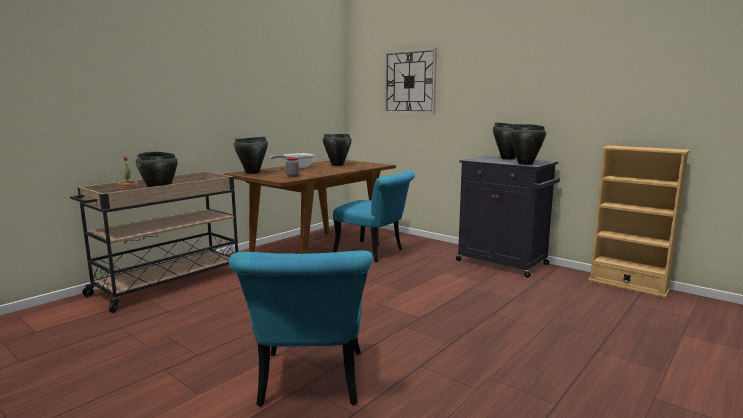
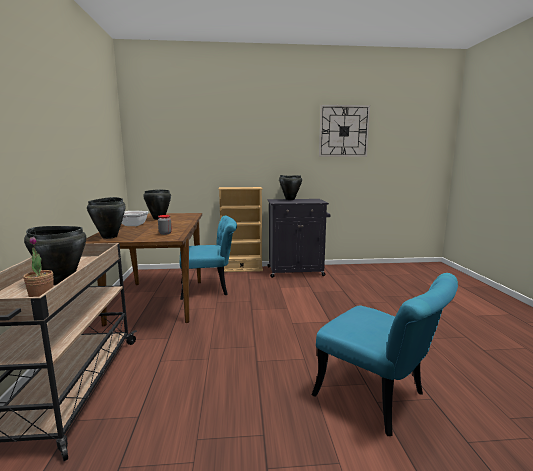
camera: 45 degrees left, 0 degrees up
(410, 82) = (196, 143): wall clock -> wall clock (343, 131)
(525, 164) = (315, 201): black cooking pot -> none
(628, 285) = (366, 266): beige bookcase -> beige bookcase (241, 269)

